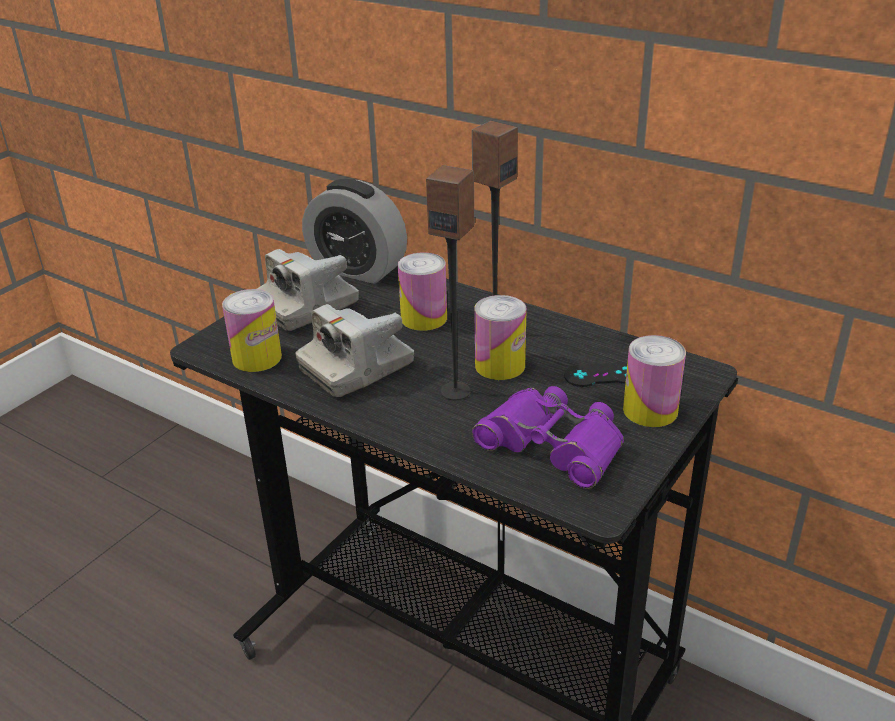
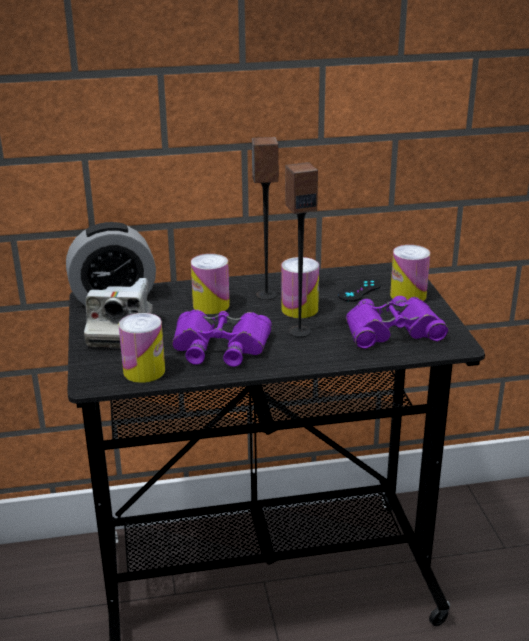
camera: 45 degrees left, 5 degrees down
(357, 367) = (220, 346): camera -> purple binoculars

